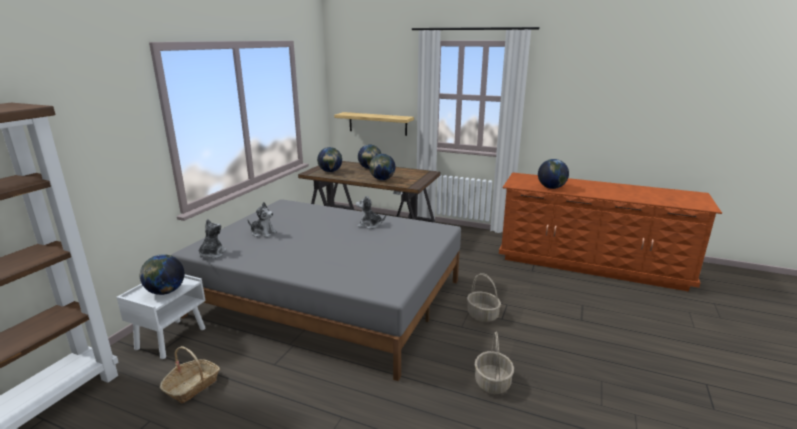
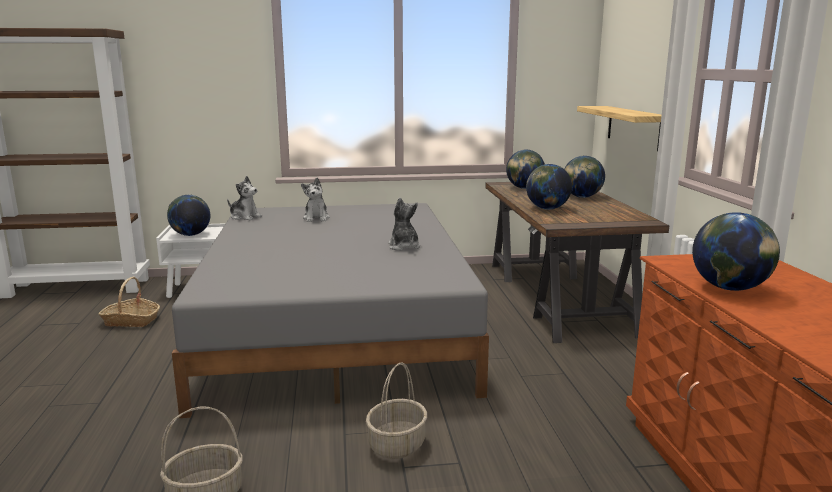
camera: 60 degrees right, 5 degrees down
(212, 254) = (245, 217): plush toy -> plush toy turned 45 degrees clockwise

